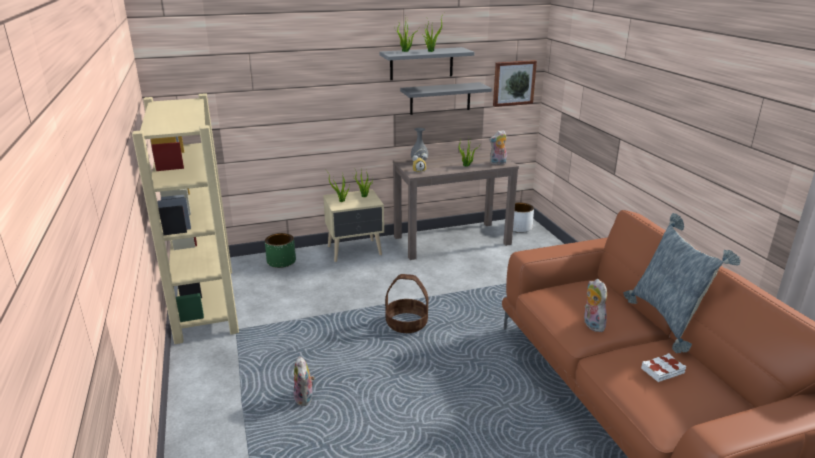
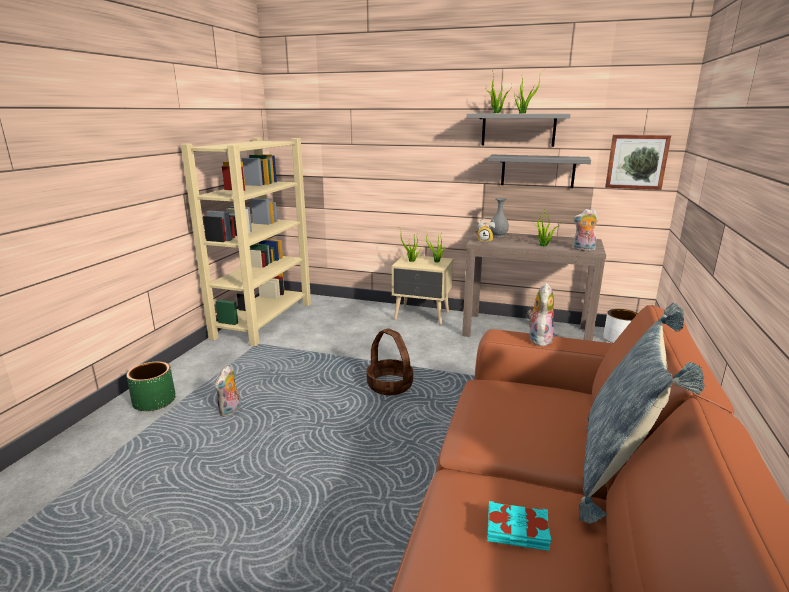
camera: 35 degrees right, 5 degrees down
(281, 261) = (353, 308): green planter -> green planter (155, 401)
(591, 324) = (501, 435): plush toy -> plush toy (538, 339)
(663, 371) = (517, 531): white book -> turquoise book

